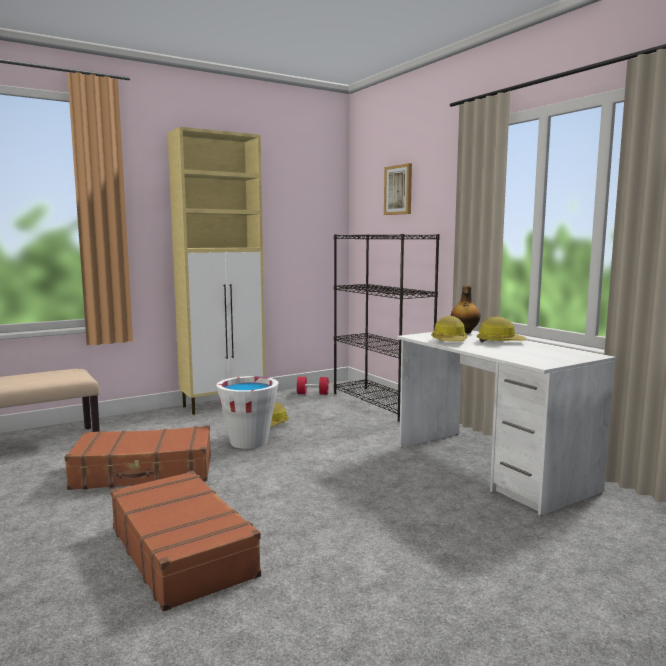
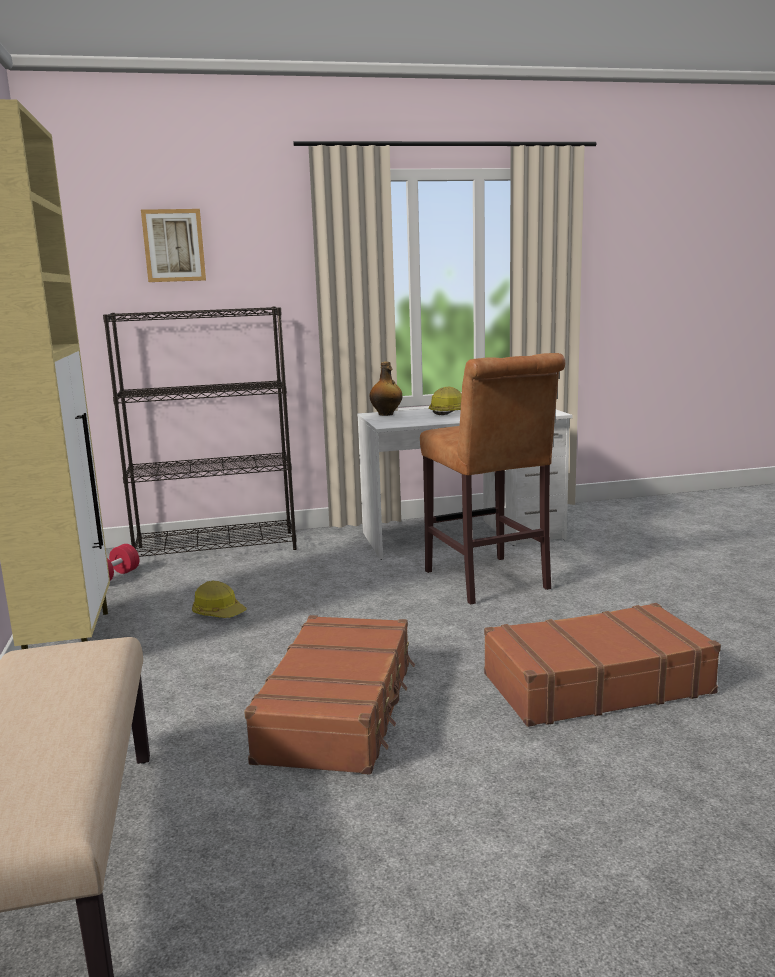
camera: 70 degrees left, 5 degrees up
(249, 442) = (281, 632): white bucket -> none
(379, 491) = (489, 582): none -> brown stool
(450, 341) = (432, 420): hard hat -> none

